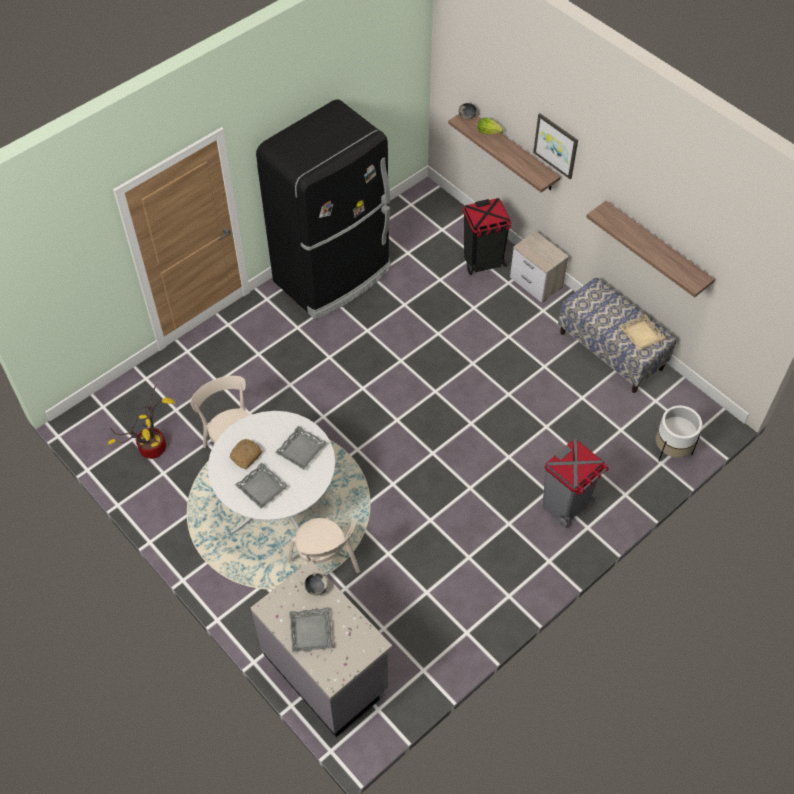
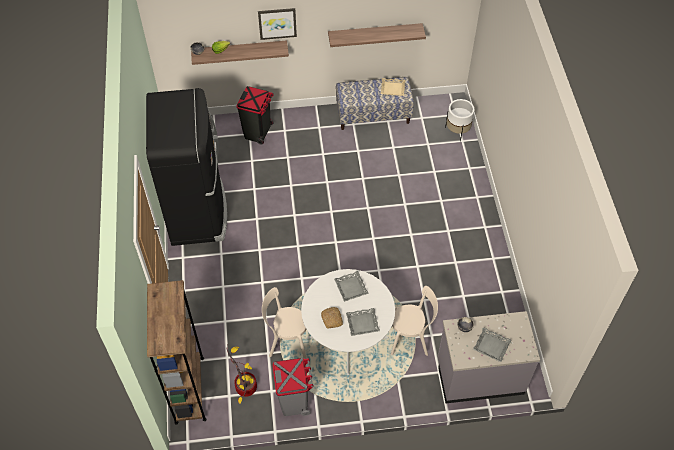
camera: 55 degrees left, 0 degrees up
(116, 401) = (189, 389): none -> brown bookcase
(536, 283) = (297, 118): nightstand -> none
(566, 504) = (456, 197): grey trash can -> grey trash can (294, 400)

